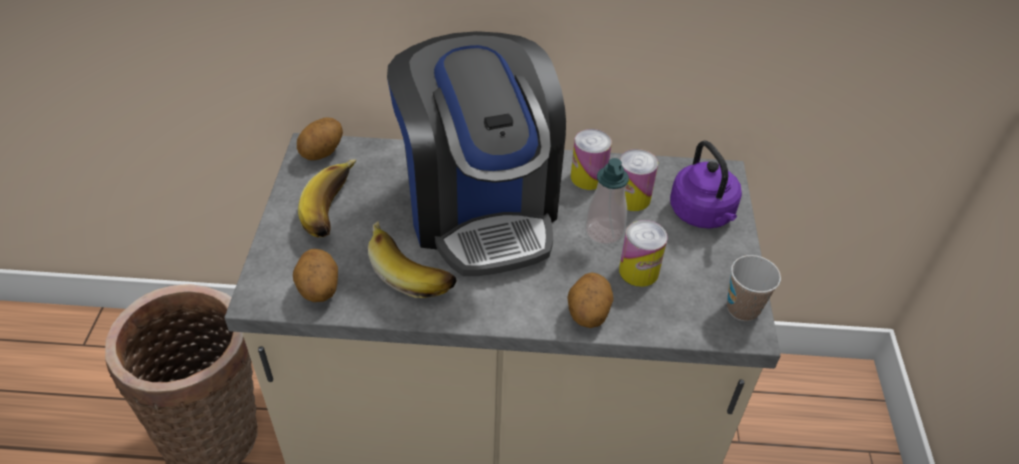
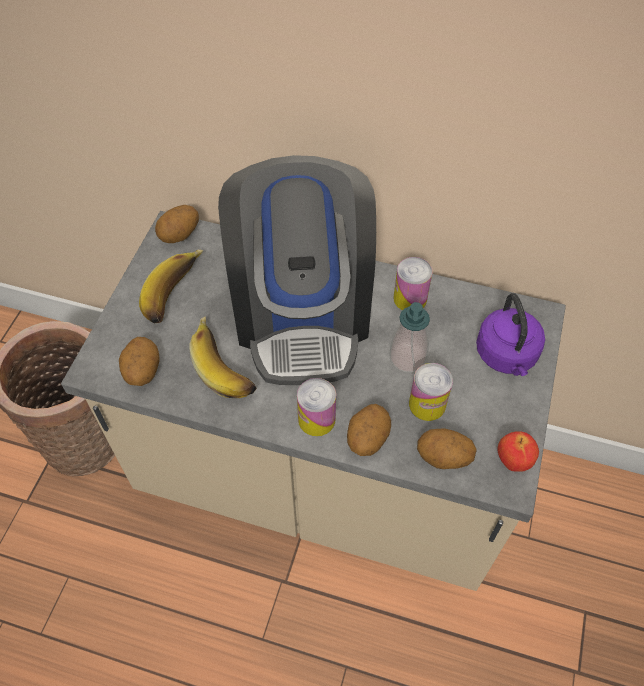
camera: 15 degrees right, 10 degrees up
(632, 198) = (444, 327): can -> can (316, 419)
(672, 318) = (443, 458): none -> potato
(743, 309) = (512, 461): cup -> apple

